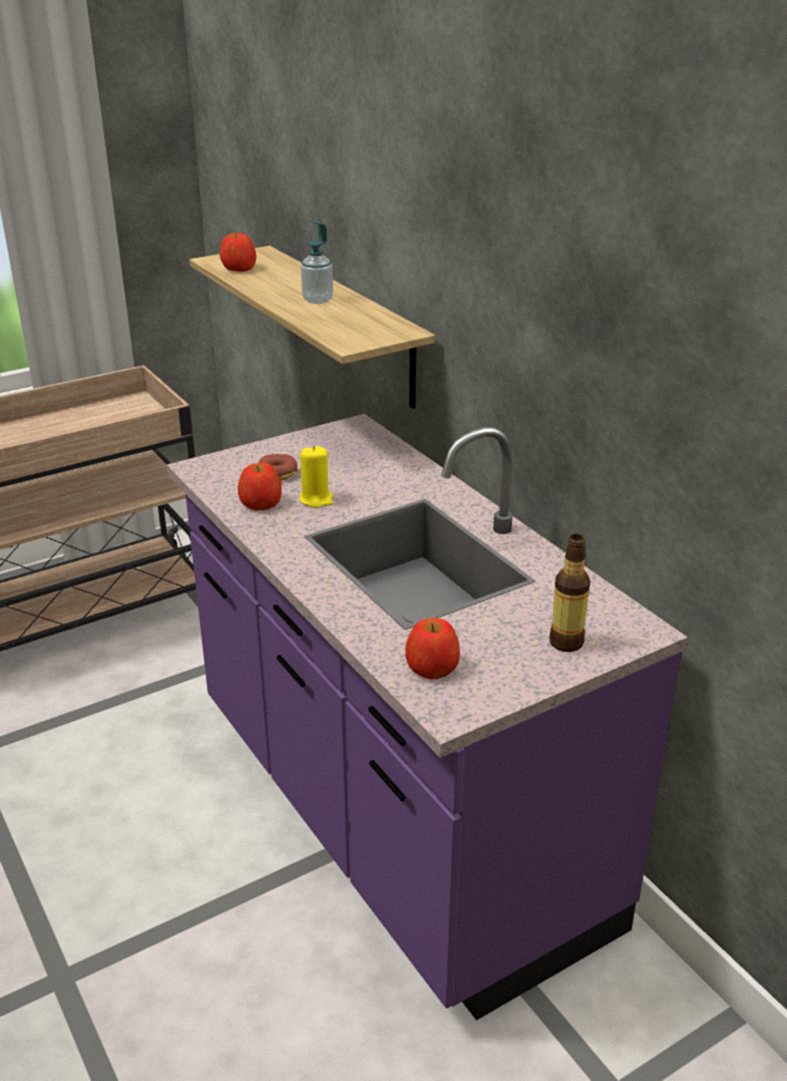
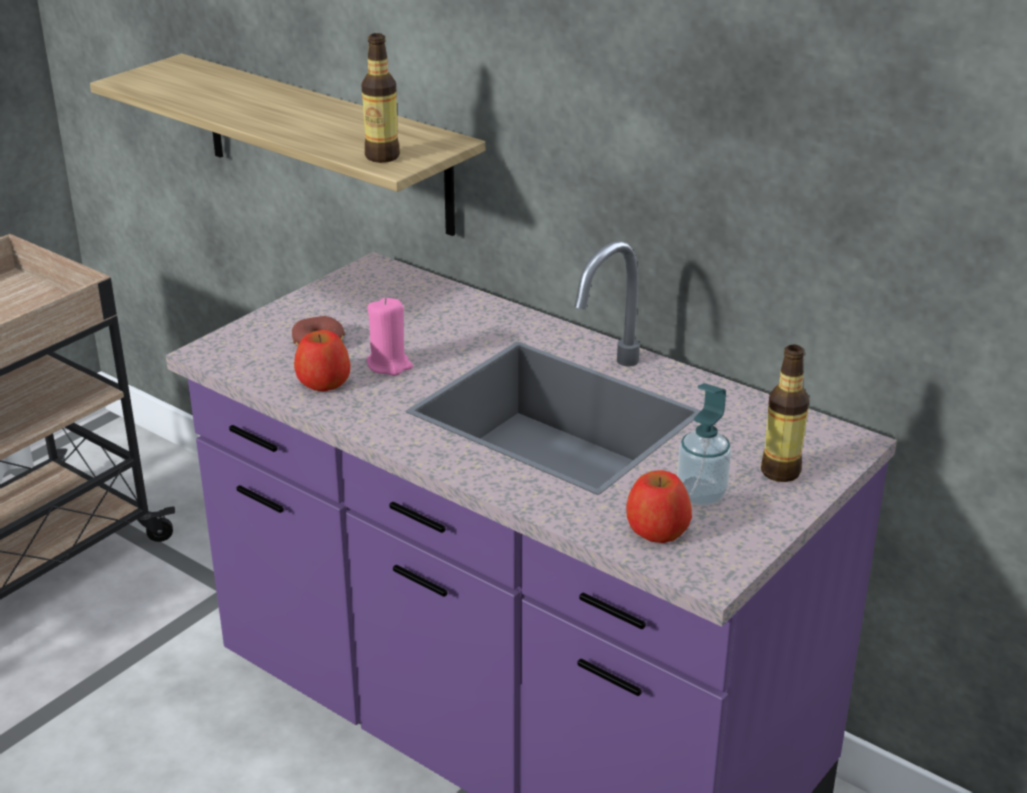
camera: 20 degrees left, 0 degrees up
(239, 268) = (169, 87): apple -> none
(316, 499) = (389, 365): yellow candle -> pink candle
(317, 300) = (307, 116): soap dispenser -> soap dispenser (701, 495)
(346, 336) = (382, 157): none -> bottle

